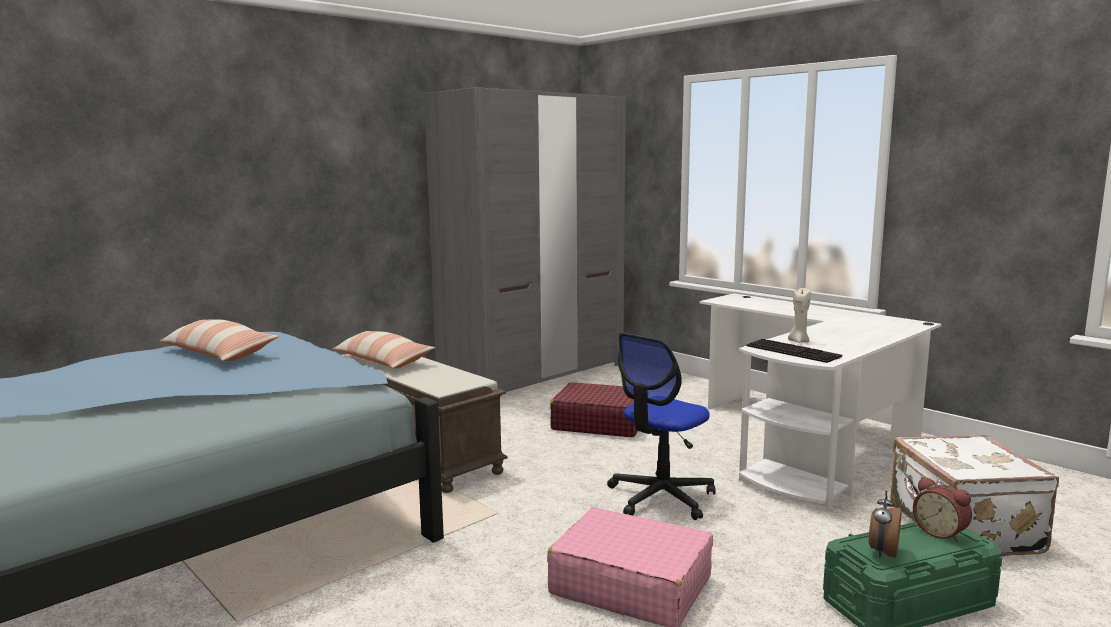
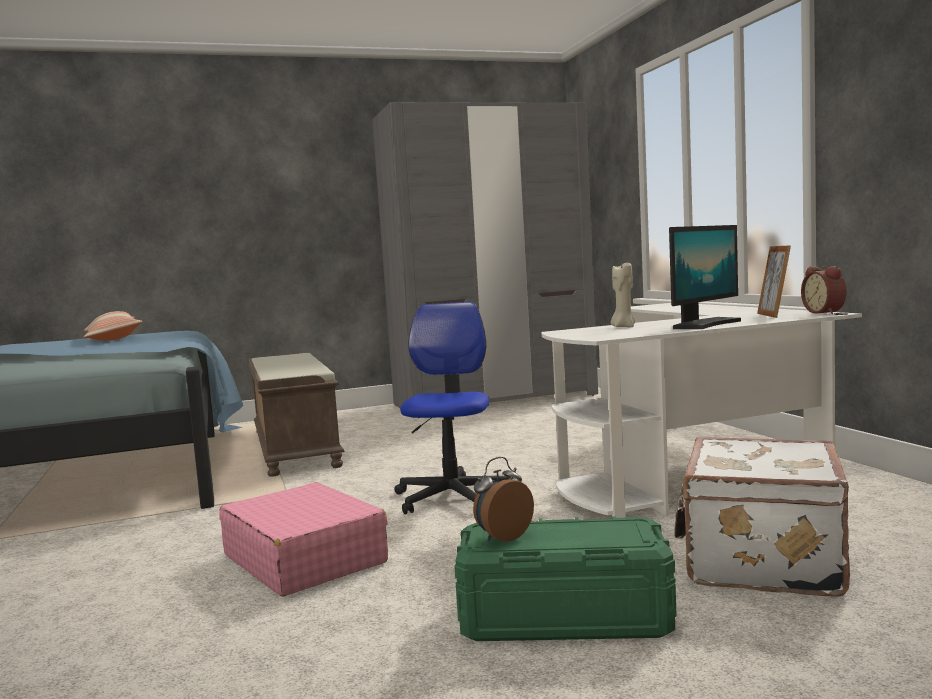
camera: 25 degrees right, 5 degrees down
(382, 361) = (278, 360): pillow -> none
(599, 423) = (494, 437): red suitcase -> none
(661, 497) = (452, 497): office chair -> office chair turned 120 degrees clockwise
(794, 351) = (592, 332): keyboard -> none
(860, 339) = (704, 324): none -> monitor
(881, 324) = (773, 315): none -> picture frame
(941, 532) = (614, 529): alarm clock -> alarm clock (825, 312)

